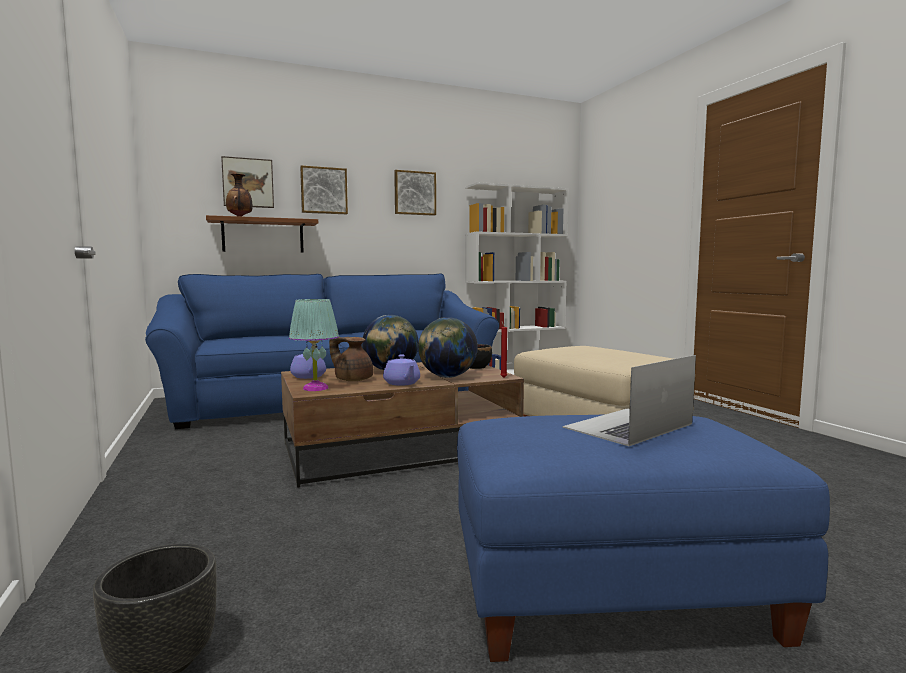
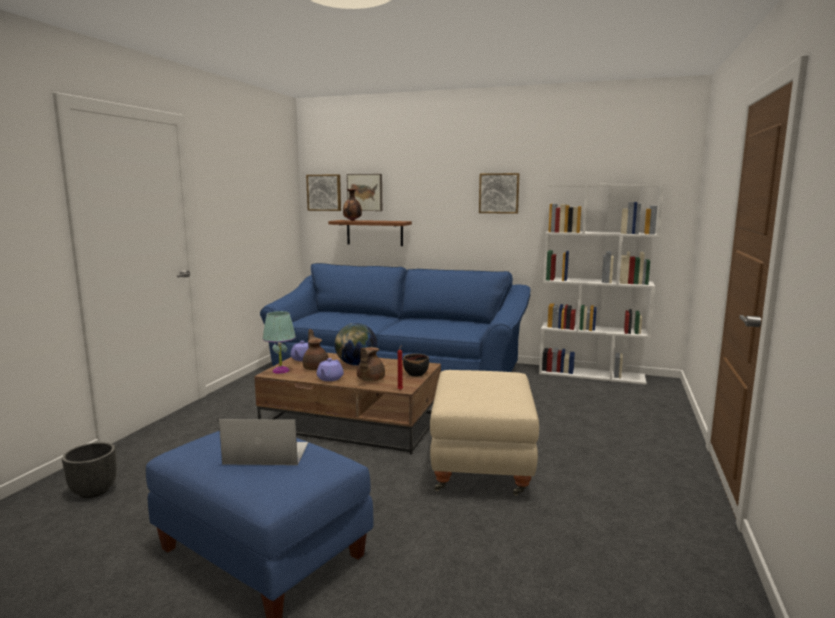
camera: 40 degrees right, 5 degrees up
(323, 190) = (420, 195): picture -> picture (324, 192)
(447, 377) = (369, 379): globe -> brown teapot

